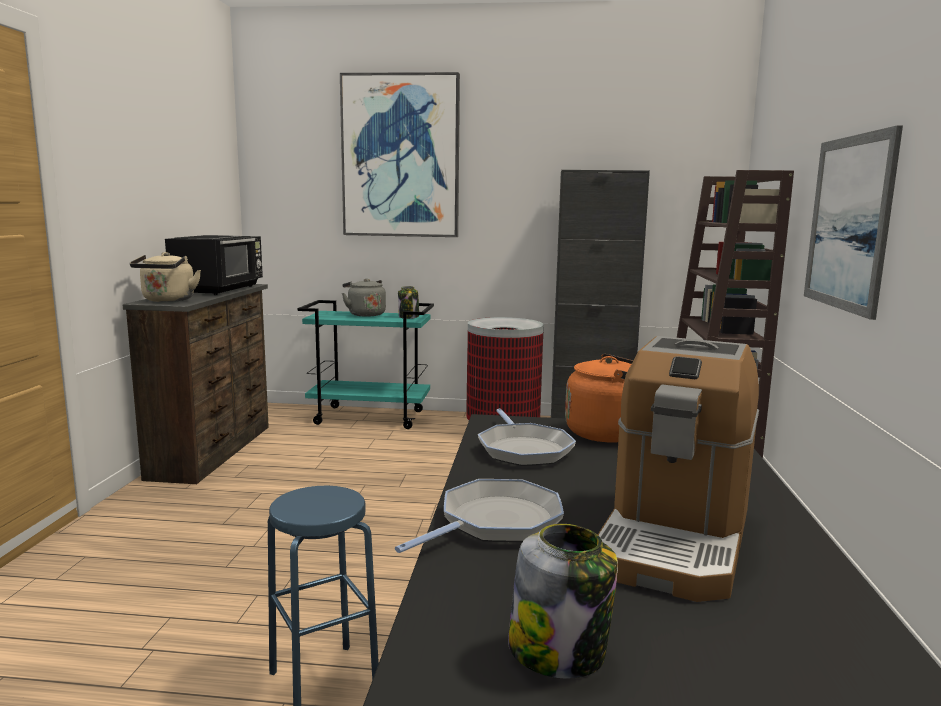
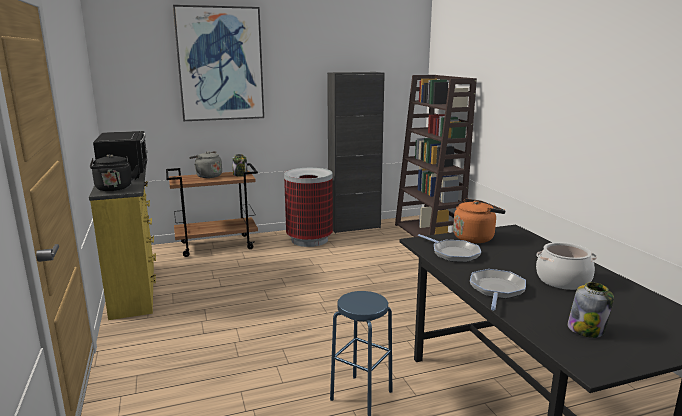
camera: 25 degrees left, 5 degrees up
(167, 300) = (114, 189): beige kettle -> black kettle
(215, 451) = (135, 289): brown dresser -> yellow dresser
(371, 417) = (217, 245): turquoise cart -> brown cart
(675, 537) = (563, 280): coffee machine -> cooking pot
(848, 223) = (520, 111): picture -> none

